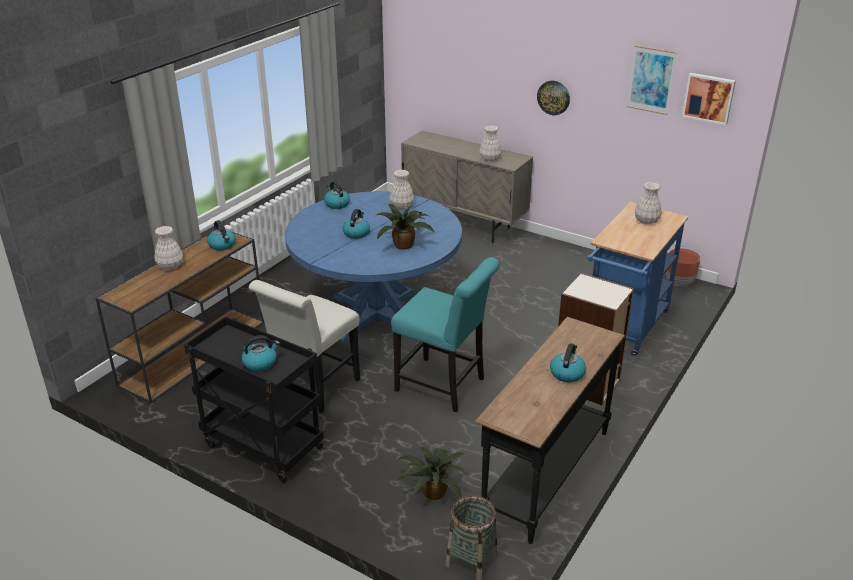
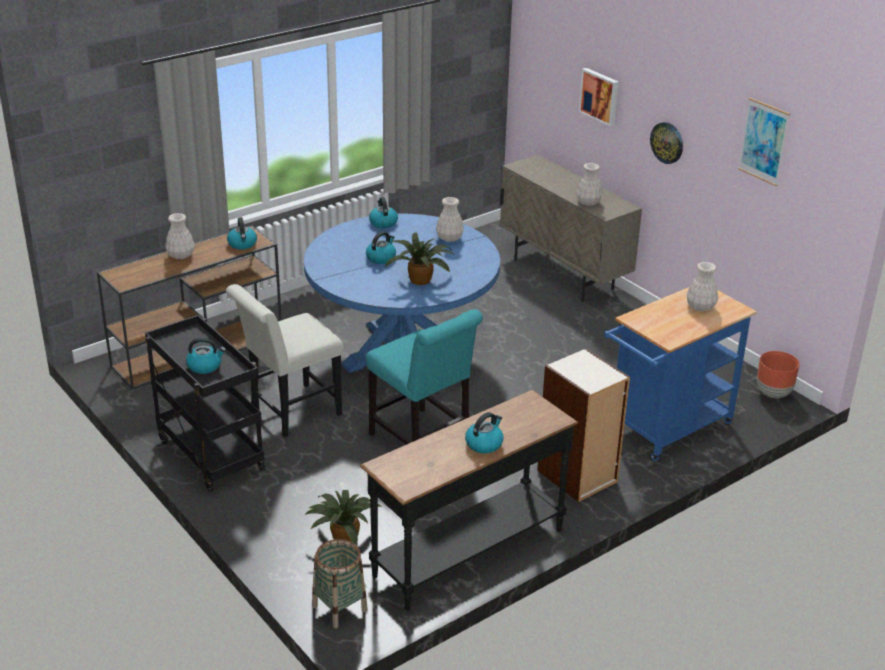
camera: 20 degrees right, 0 degrees up
(709, 98) = (820, 175): picture -> picture (600, 96)

